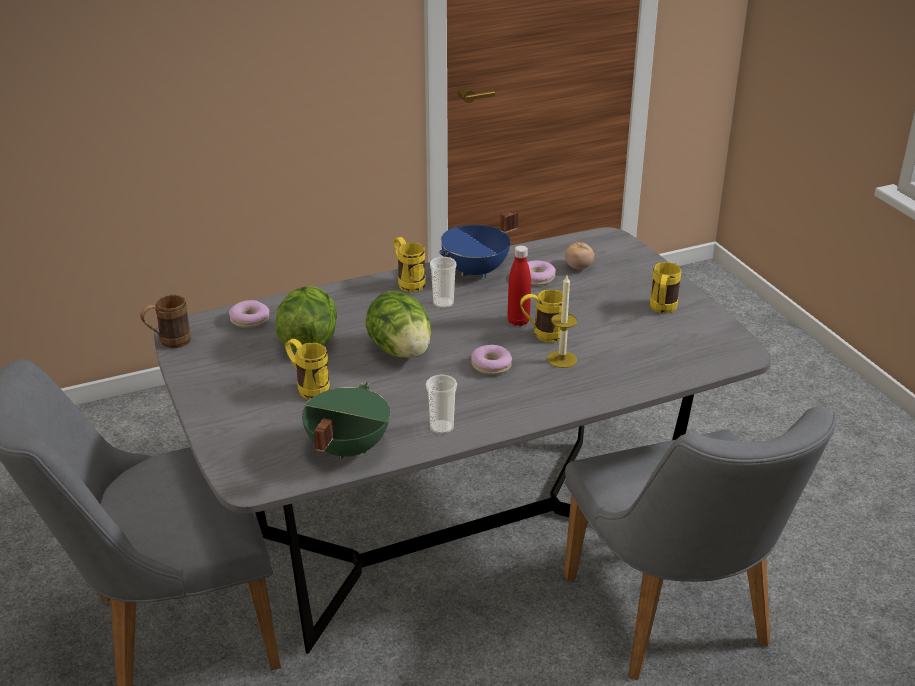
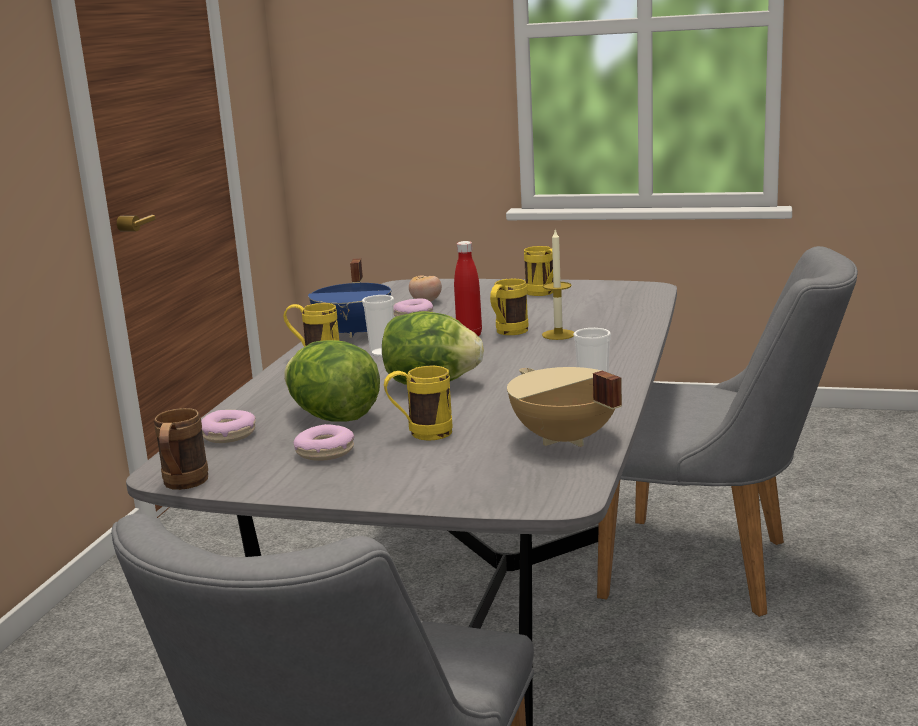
camera: 50 degrees left, 15 degrees down
(346, 448) = (564, 439): green cooking pot -> beige cooking pot
(491, 365) = (522, 358): donut -> donut (325, 452)

